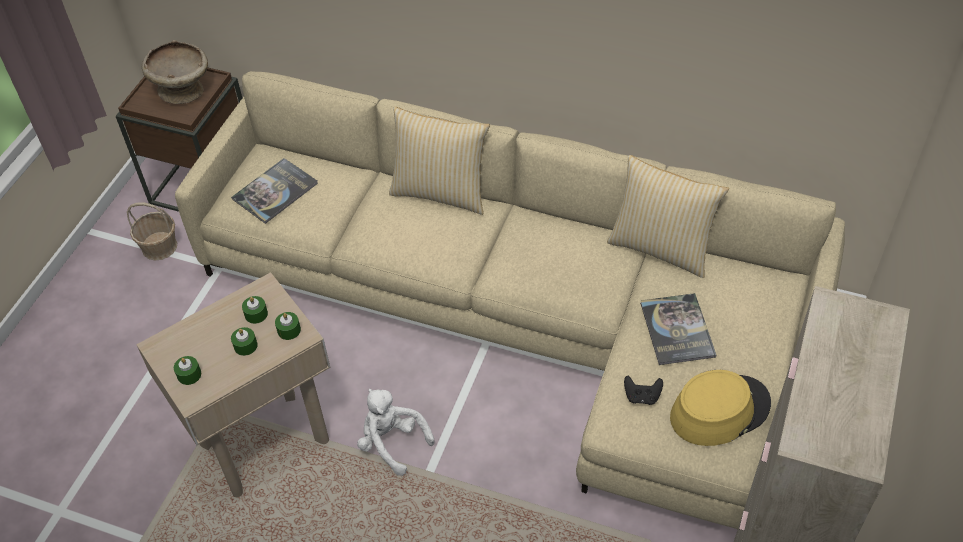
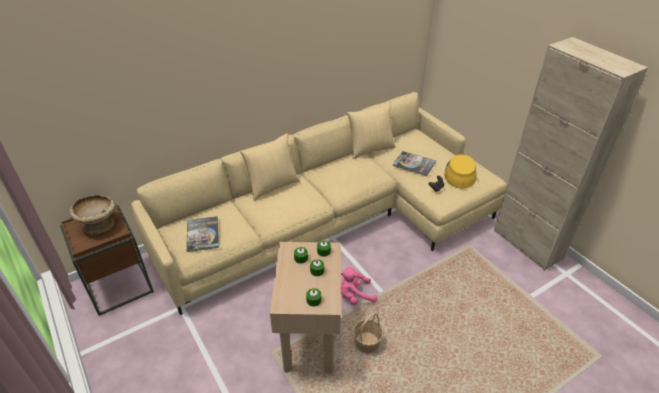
camera: 55 degrees left, 10 degrees down
(159, 247) = (135, 326): basket -> basket (367, 343)
(392, 443) = (355, 296): white plush toy -> pink plush toy

